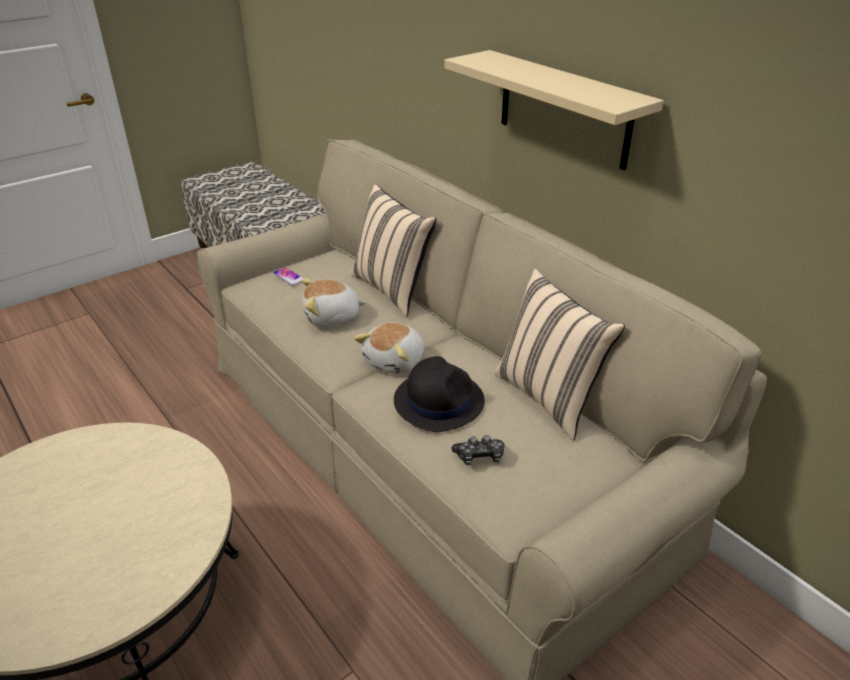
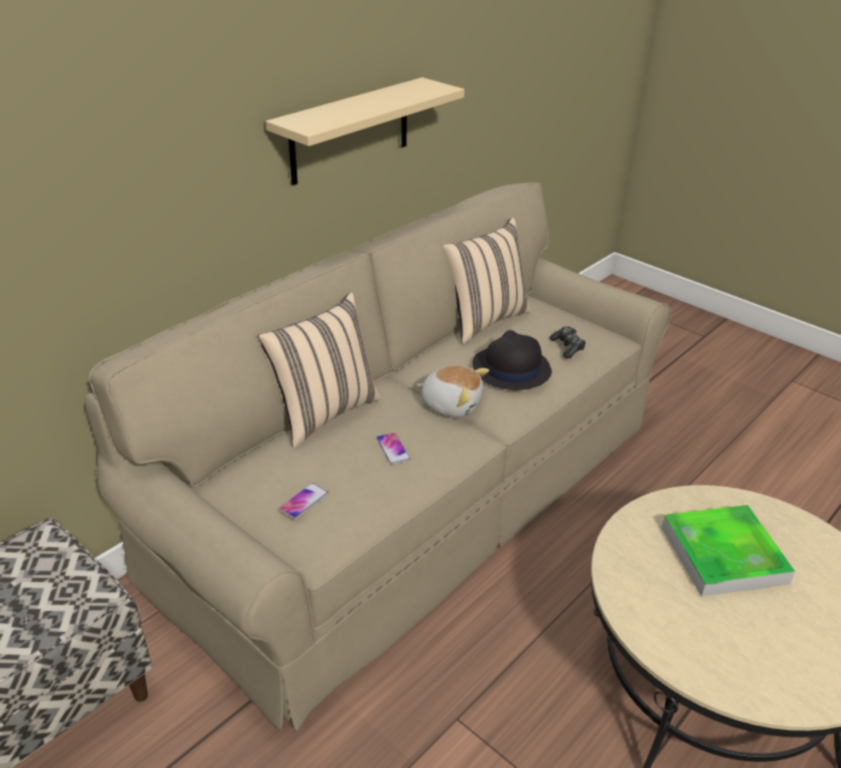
camera: 100 degrees left, 0 degrees up
(119, 522) = (723, 555): none -> tray
(332, 317) = (393, 449): plush toy -> phone

